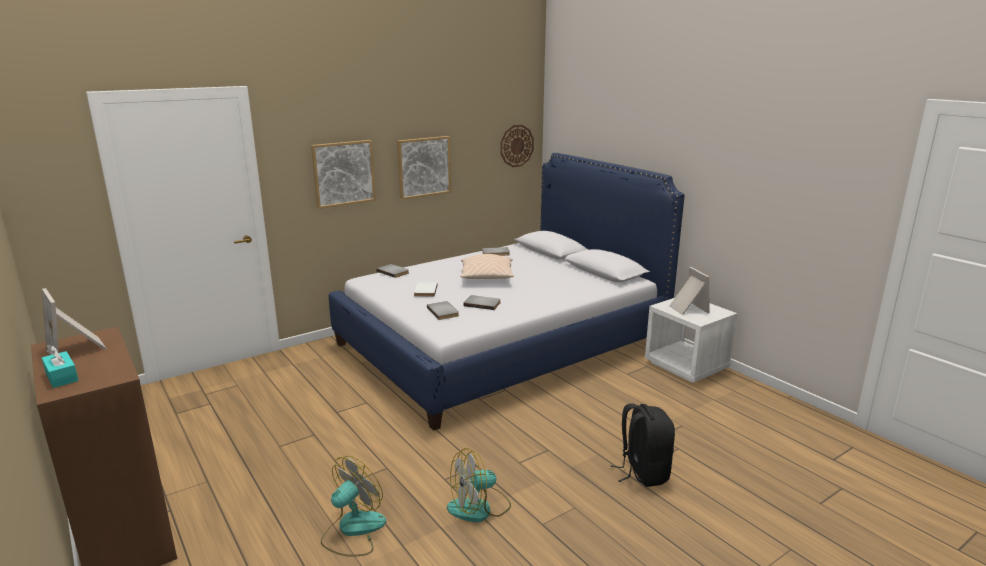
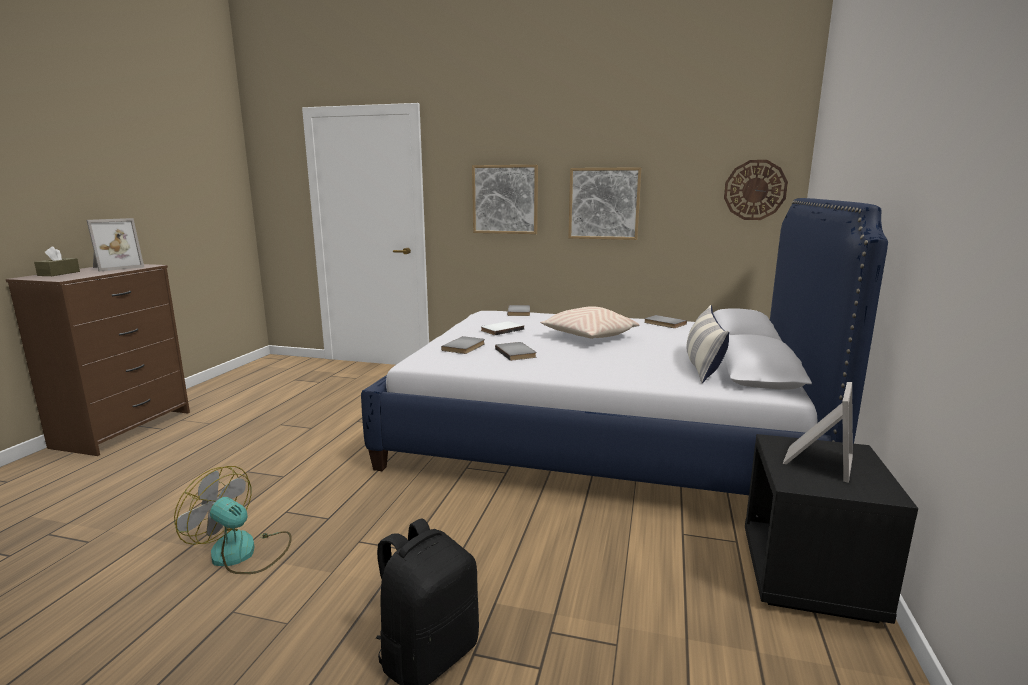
camera: 50 degrees right, 5 degrees down
(62, 377) = (59, 273): turquoise tissue box -> brown tissue box
(78, 349) = (115, 267): picture frame -> picture frame turned 150 degrees counterclockwise
(353, 530) = (165, 503): fan -> none
(580, 277) = (702, 366): none -> pillow
(686, 366) = (809, 578): white nightstand -> black nightstand

